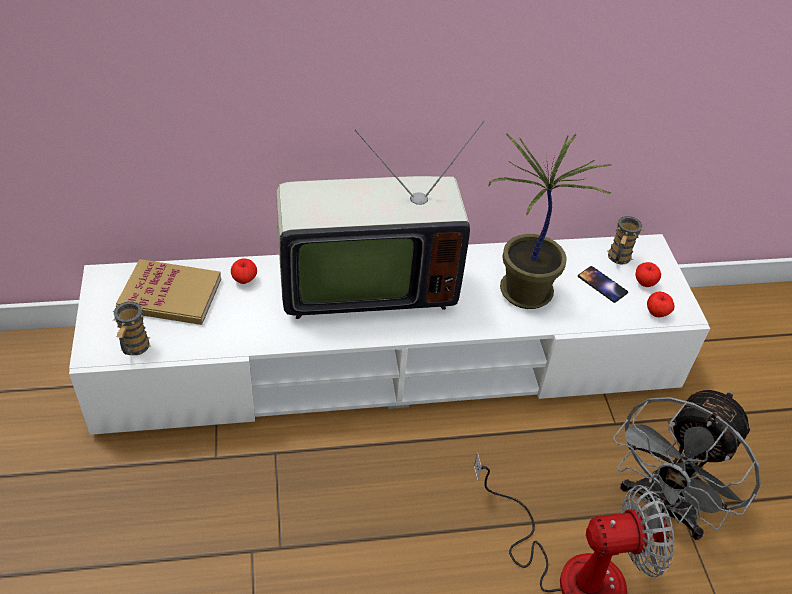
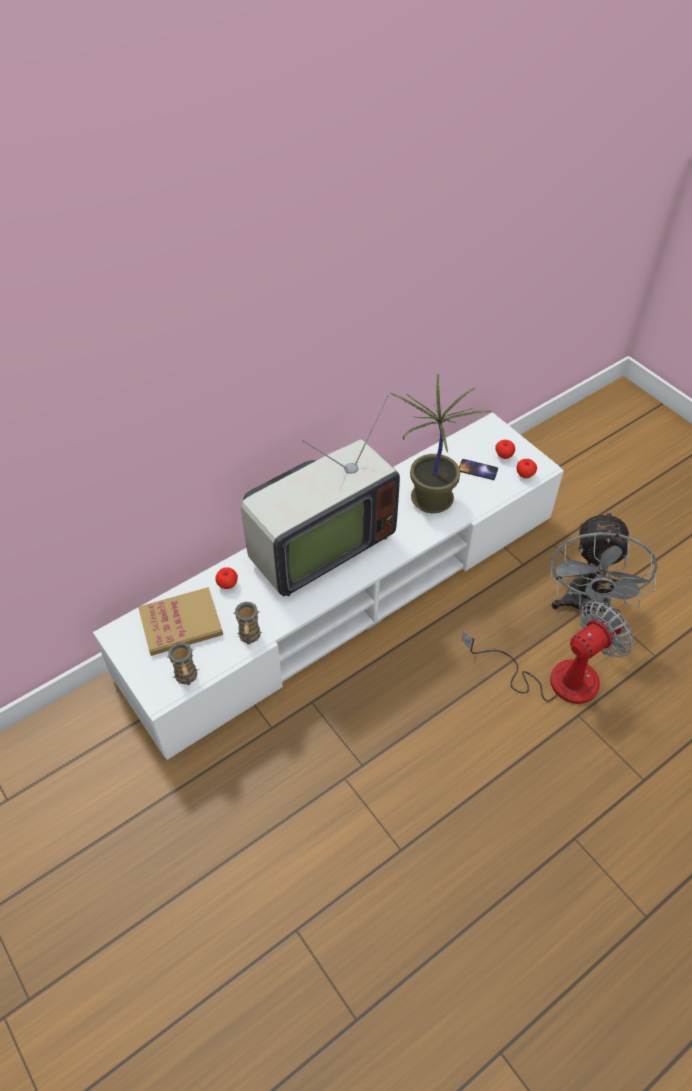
camera: 25 degrees left, 5 degrees up
(618, 259) = (476, 445): mug -> mug (249, 637)

